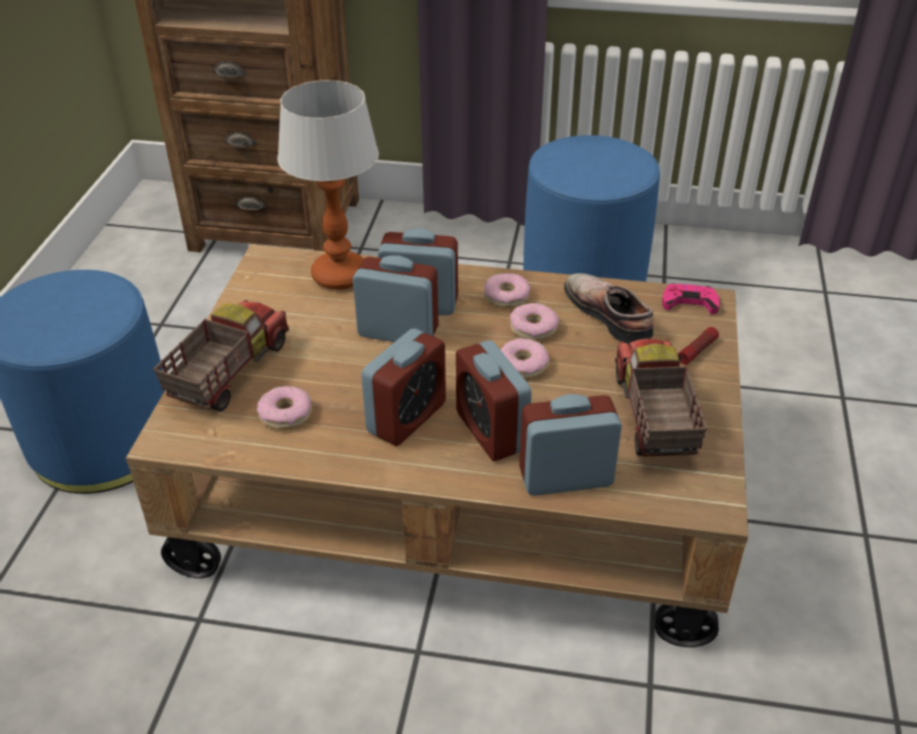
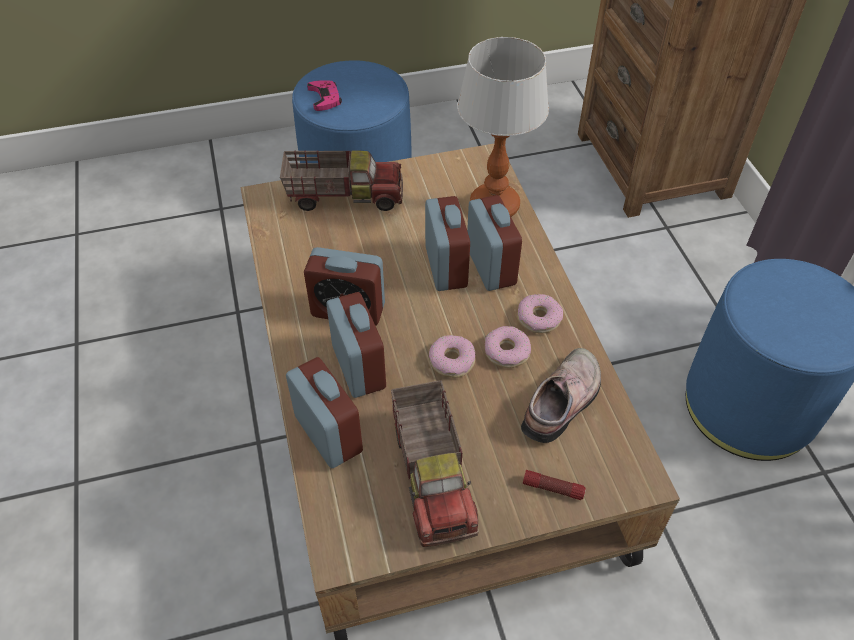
camera: 65 degrees right, 10 degrees up
(285, 414) = (317, 243): donut -> none
(491, 431) = (358, 367): alarm clock -> alarm clock turned 120 degrees clockwise
(652, 417) = (434, 476): toy truck -> toy truck turned 105 degrees clockwise
(689, 302) = (628, 462): pink game controller -> pink game controller (325, 98)

